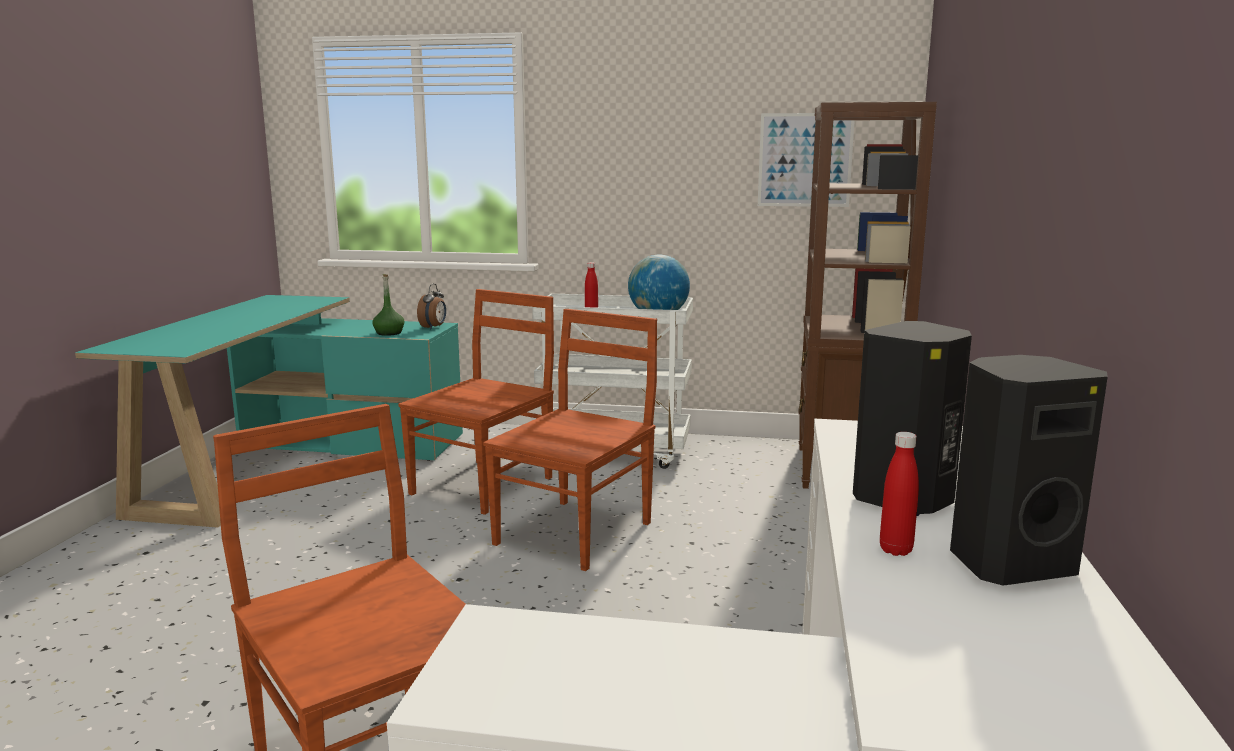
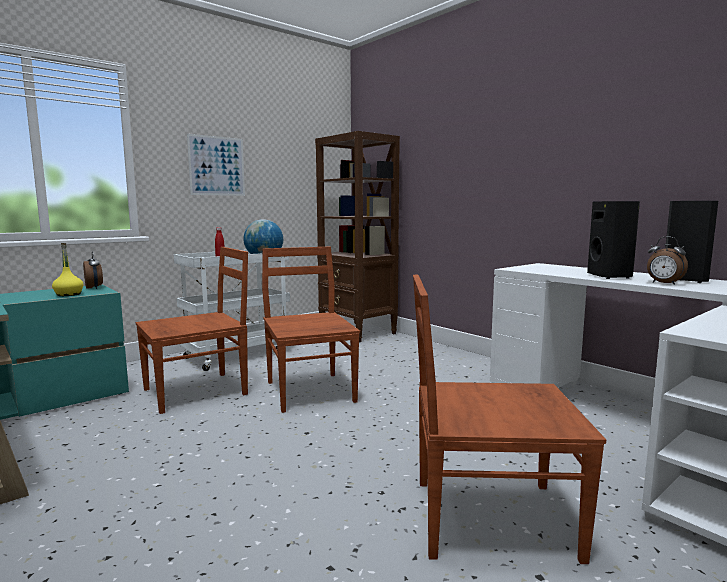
camera: 50 degrees left, 5 degrees down
(389, 333) = (68, 294): green bottle -> yellow bottle
(485, 484) = (198, 391): brown chair -> brown chair turned 75 degrees clockwise
(805, 160) = (304, 168): picture -> picture (217, 166)
(895, 550) = (663, 283): red bottle -> alarm clock

